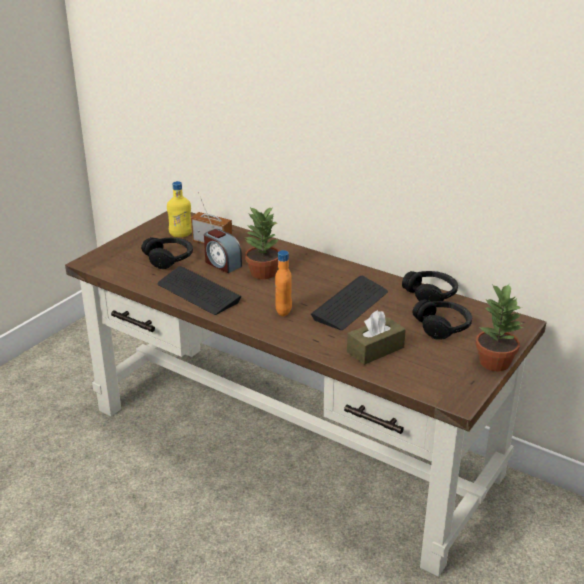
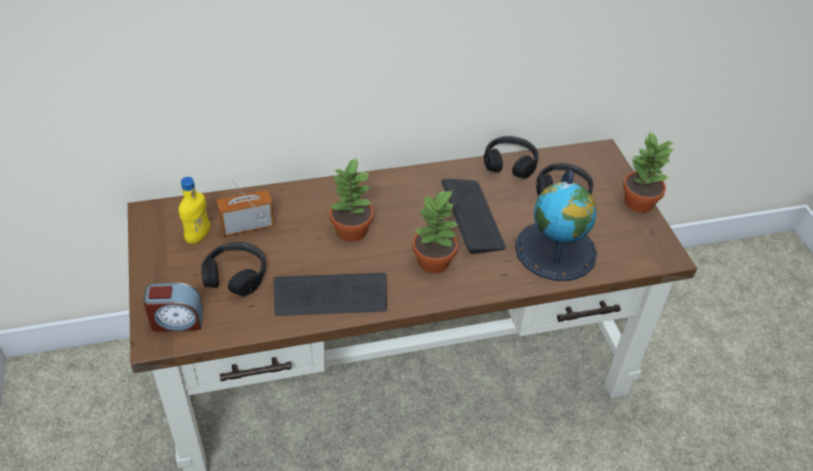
camera: 50 degrees left, 15 degrees up
(222, 264) = (298, 245): alarm clock -> alarm clock (176, 320)
(283, 311) = (434, 262): orange bottle -> potted plant
(375, 350) = (556, 250): brown tissue box -> globe

